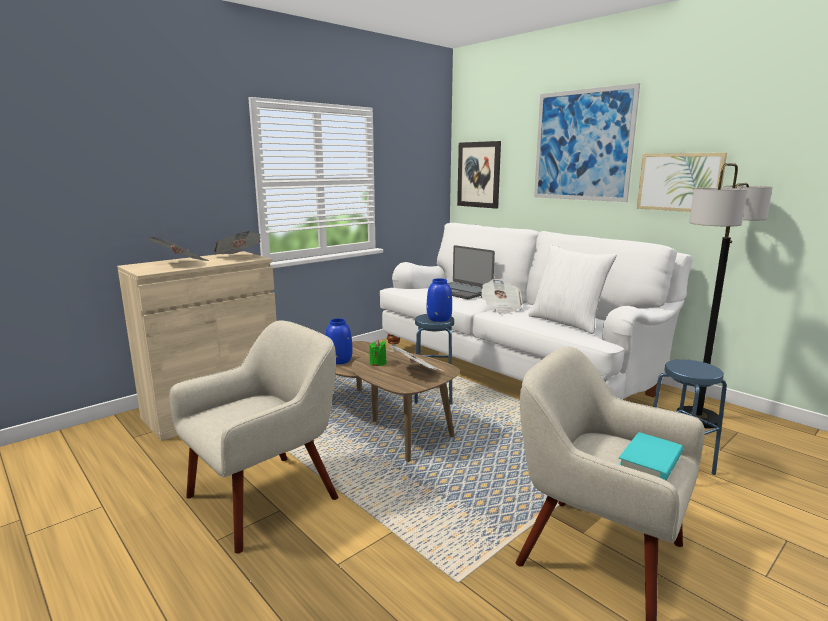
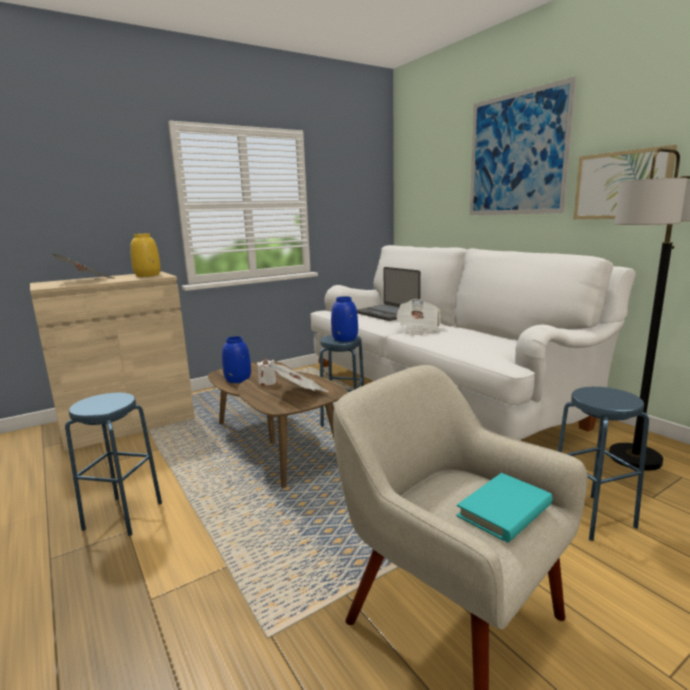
camera: 10 degrees right, 0 degrees up
(238, 257) = (147, 275): newspaper -> yellow vase
(266, 497) = (123, 515): beige armchair -> blue stool
(378, 363) = (267, 382): green candle -> white candle
(479, 174) = (418, 196): picture -> none
(567, 322) = (481, 344): white pillow -> none

